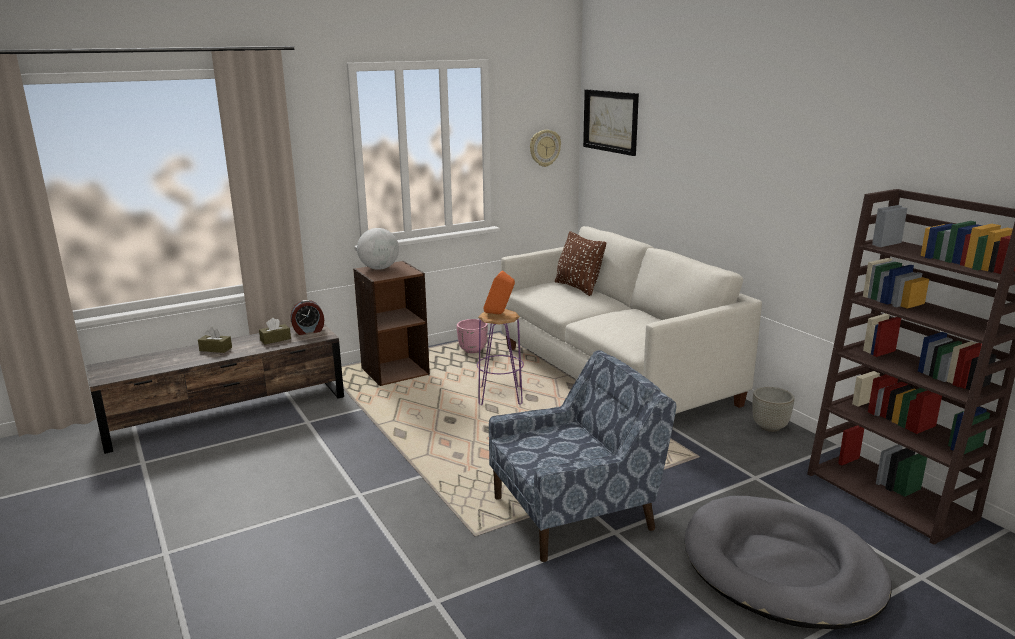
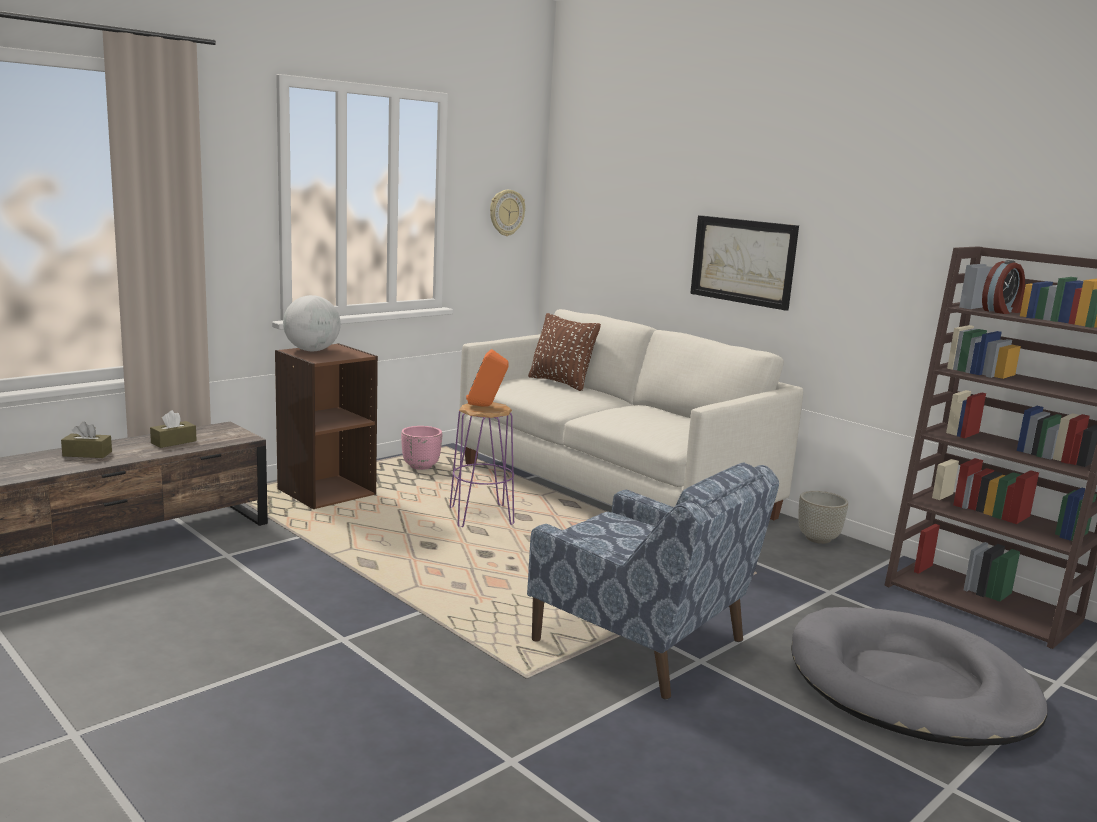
camera: 15 degrees left, 5 degrees down
(308, 331) = (218, 432): alarm clock -> alarm clock (1002, 311)
(575, 513) = (641, 643): blue armchair -> blue armchair turned 75 degrees clockwise
(610, 121) = (591, 182): picture -> picture (743, 261)

